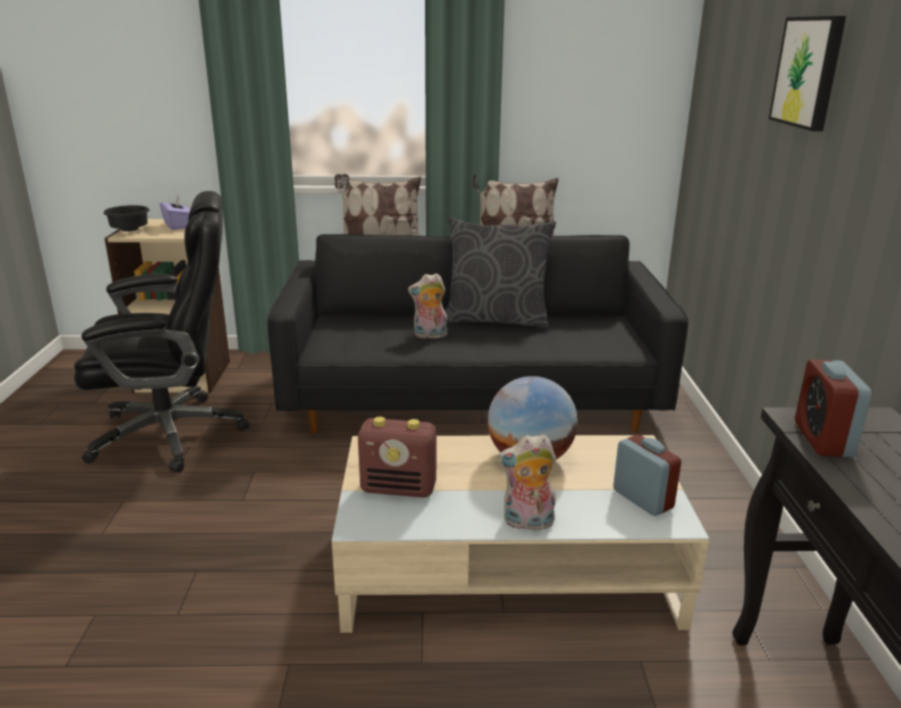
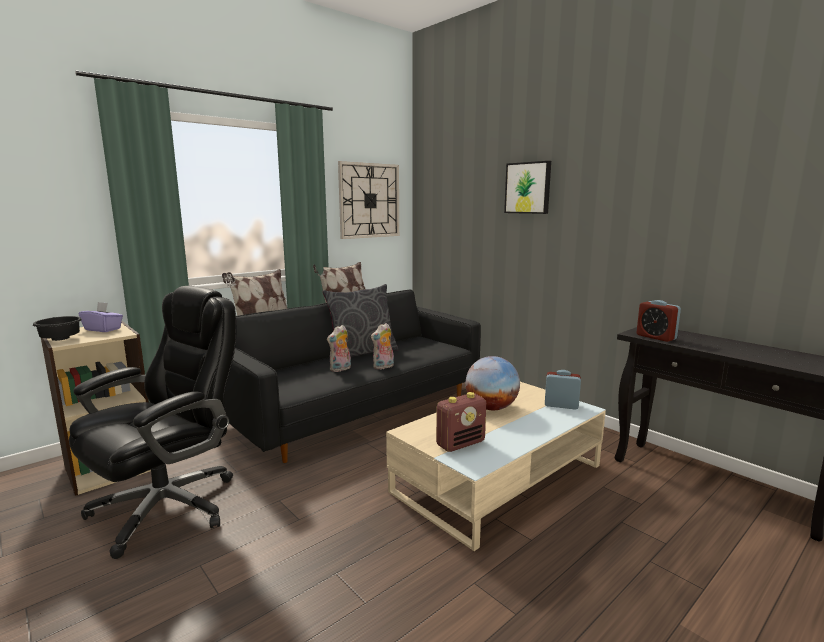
camera: 40 degrees left, 10 degrees down
(527, 523) = (540, 432): plush toy -> plush toy (383, 367)
(597, 76) = (369, 200): none -> wall clock

